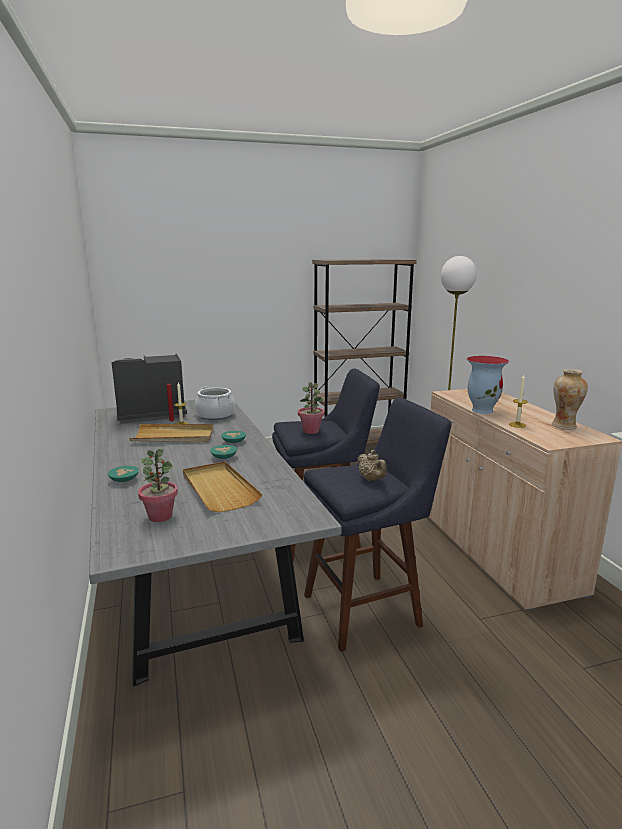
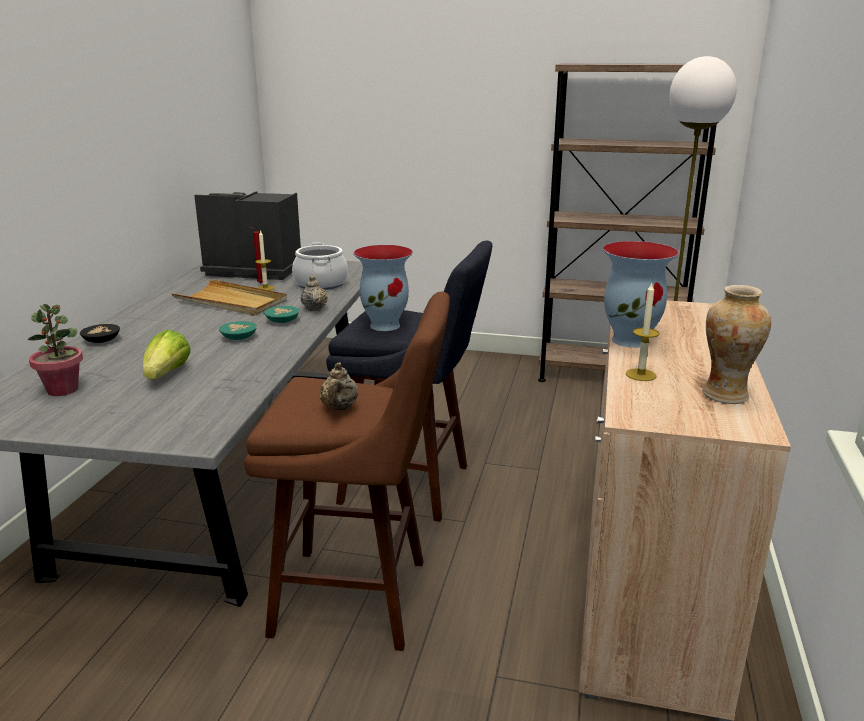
camera: 30 degrees right, 5 degrees up
(123, 480) = (100, 341): turquoise bowl -> black bowl
(218, 489) = (167, 374): beige tray -> lettuce
(240, 430) = (314, 308): none -> beige teapot
(311, 431) = (385, 325): potted plant -> vase
(368, 608) = (361, 598): blue stool -> brown stool

